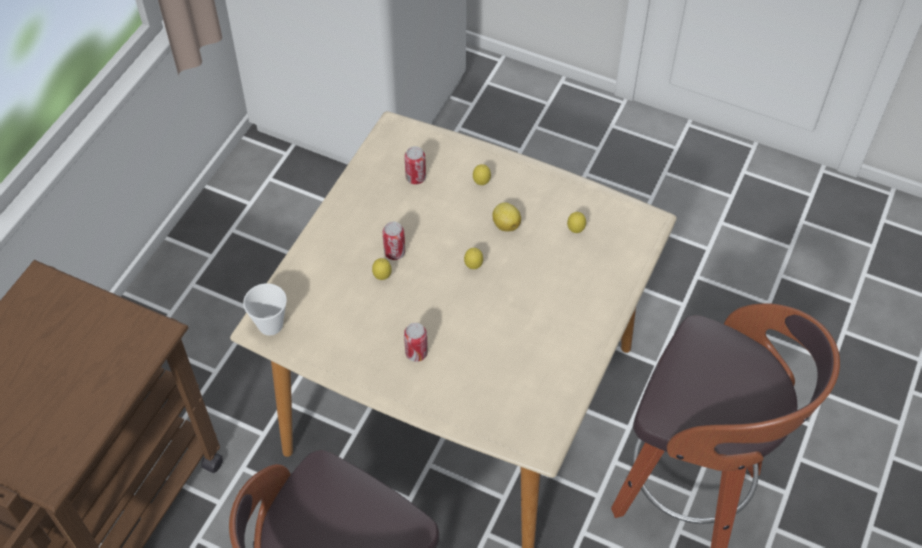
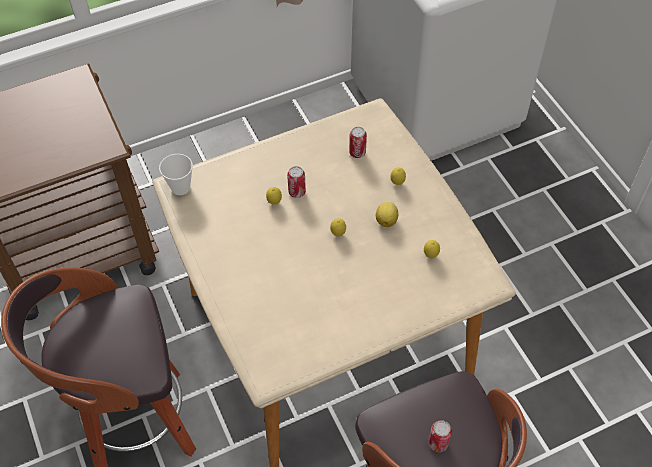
camera: 40 degrees right, 0 degrees up
(416, 353) = (248, 264): can -> can (438, 443)

